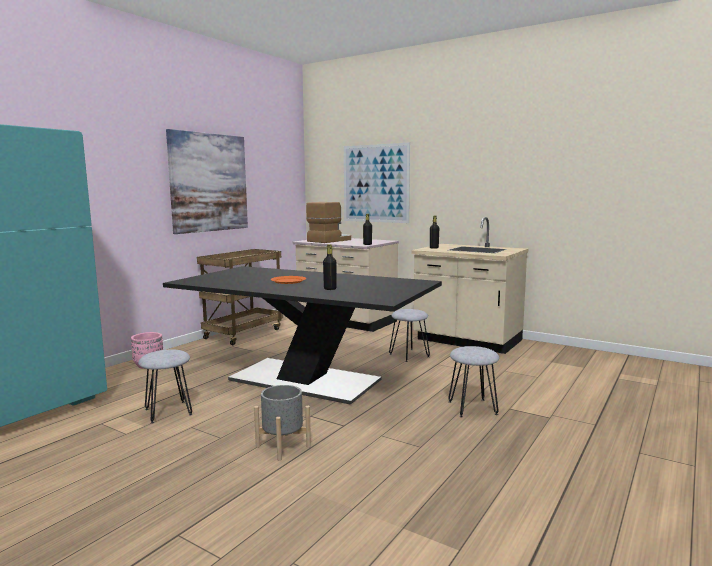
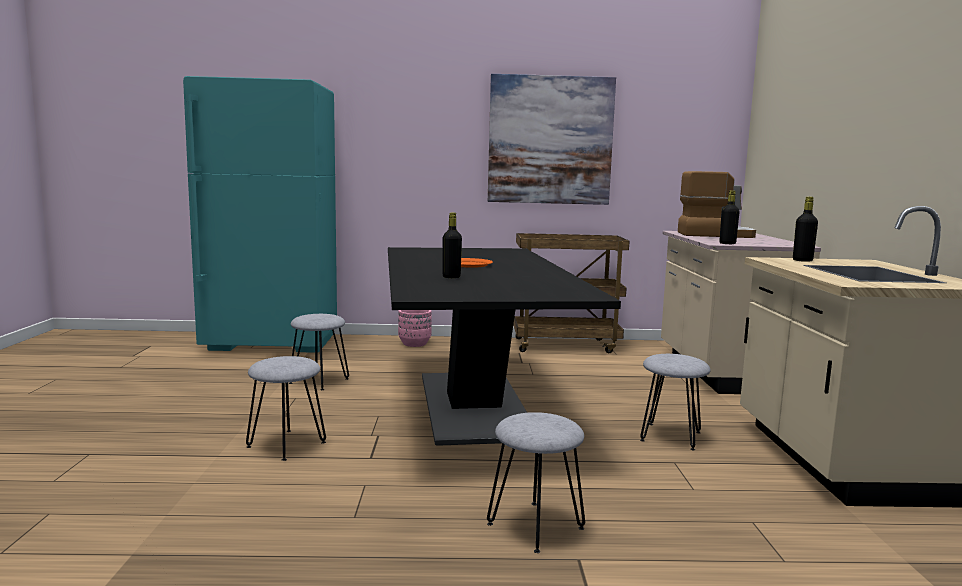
camera: 55 degrees right, 0 degrees up
(283, 447) = (286, 444): grey planter -> grey stool
(375, 183) = (812, 142): picture -> none

